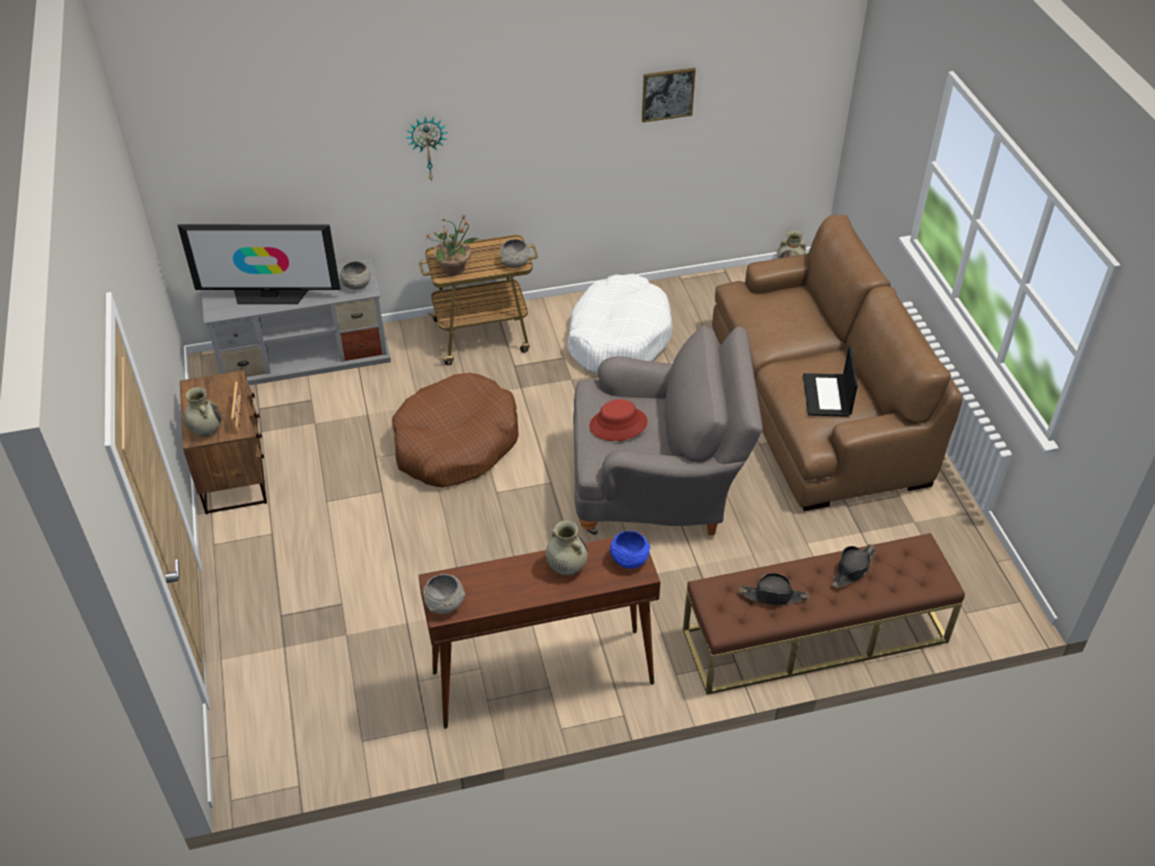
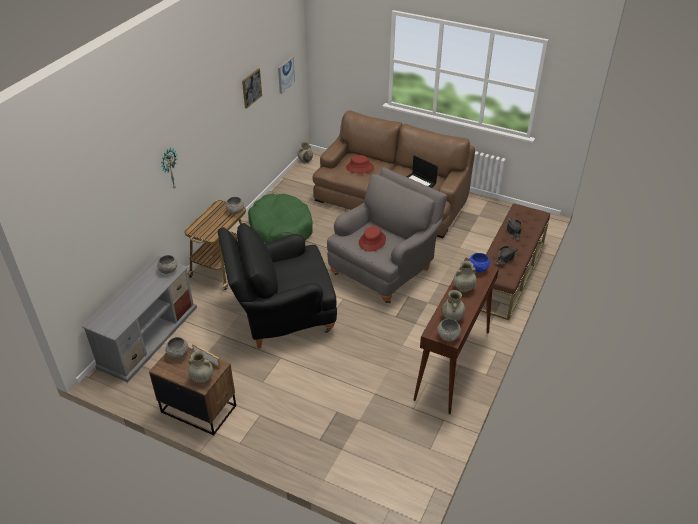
camera: 50 degrees left, 5 degrees down
(226, 385) = (178, 354): none -> grey bowl
(269, 295) = (130, 304): television -> none
(454, 268) = (211, 230): potted plant -> none
(455, 443) = (281, 315): brown dog bed -> black armchair
(487, 588) = (452, 318): none -> beige vase
(618, 337) = (281, 229): white dog bed -> green dog bed
(776, 103) = (285, 75): none -> picture
(782, 317) = (359, 168): none -> red hat

